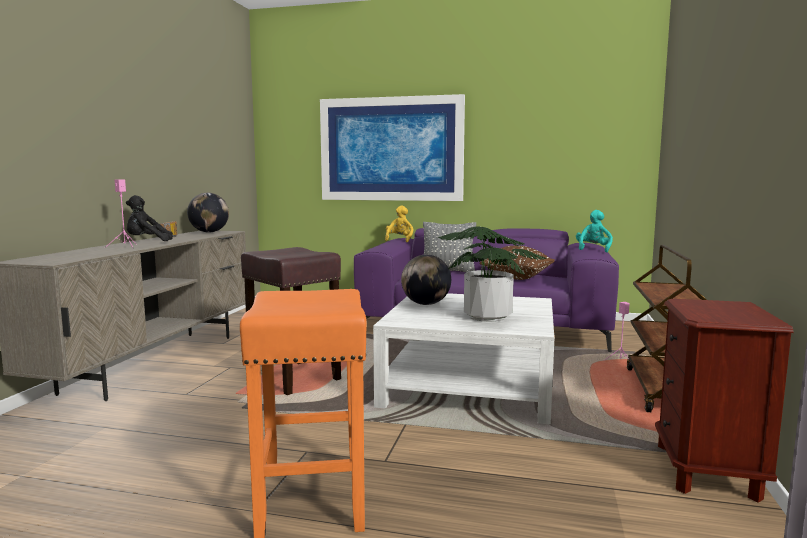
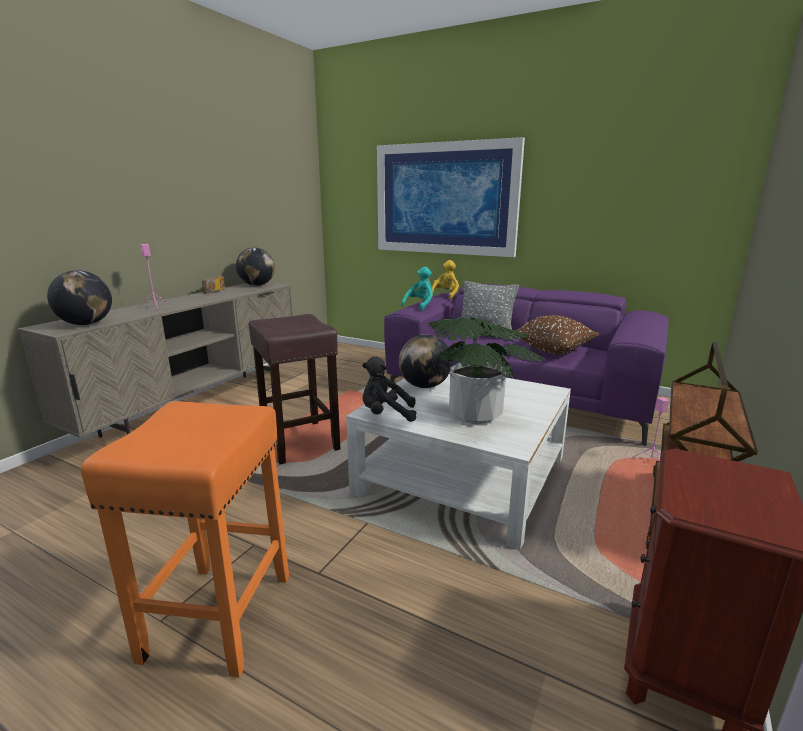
camera: 15 degrees right, 10 degrees up
(69, 258) = (86, 324): none -> globe
(147, 241) = (185, 299): black plush toy -> black plush toy (386, 415)
(593, 249) = (647, 325): turquoise plush toy -> turquoise plush toy (420, 306)

